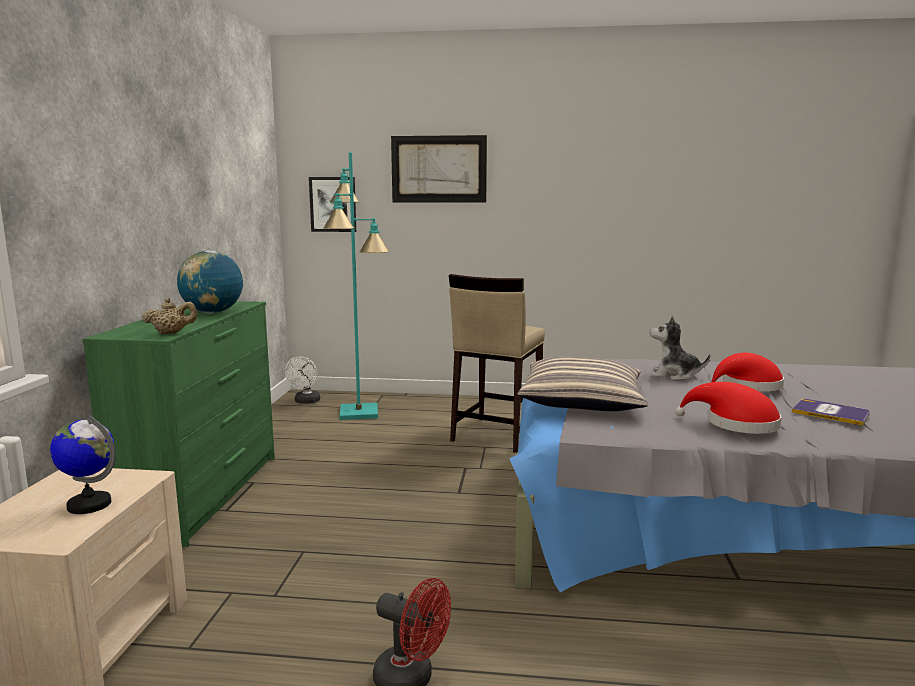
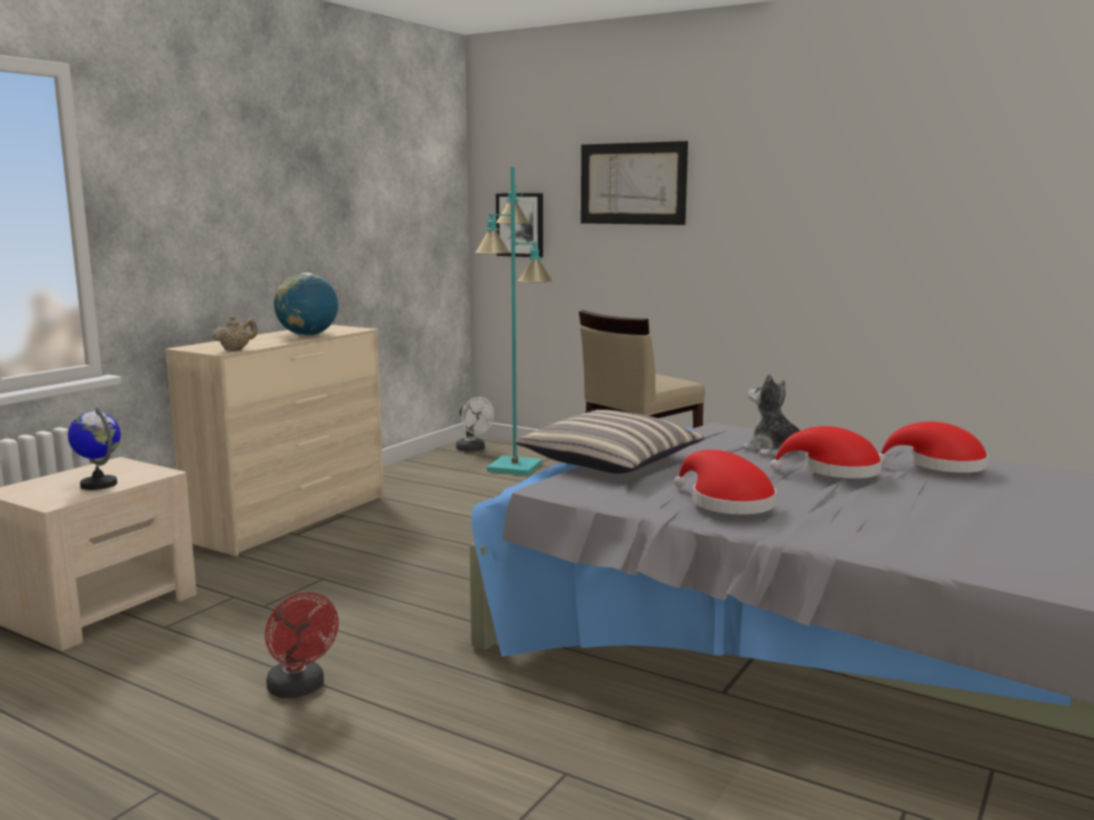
camera: 25 degrees right, 0 degrees up
(171, 333) = (236, 350): beige teapot -> beige teapot turned 60 degrees counterclockwise
(204, 495) = (291, 519): green dresser -> beige dresser
(306, 401) = (473, 449): white fan -> white fan turned 75 degrees counterclockwise
(794, 373) = (940, 465): none -> red hat
(830, 413) = (875, 509): book -> none

